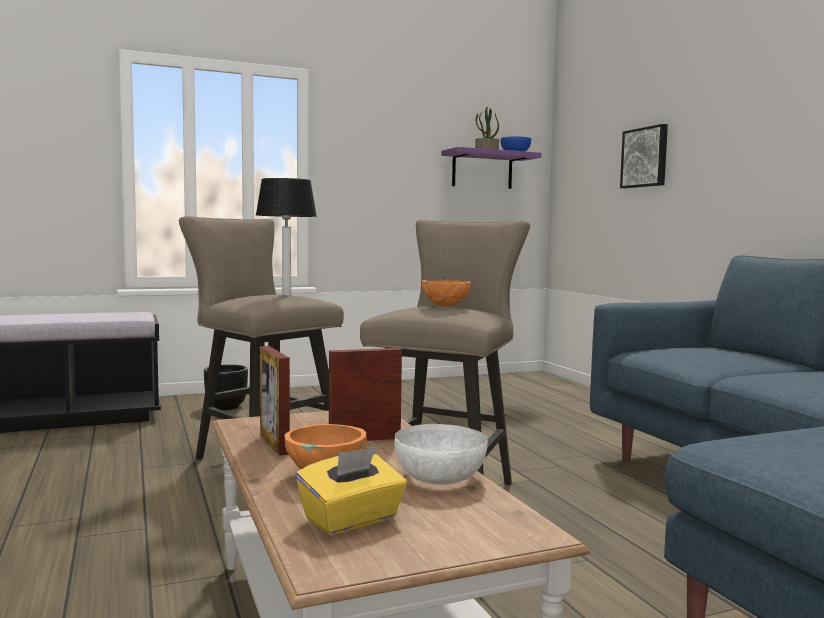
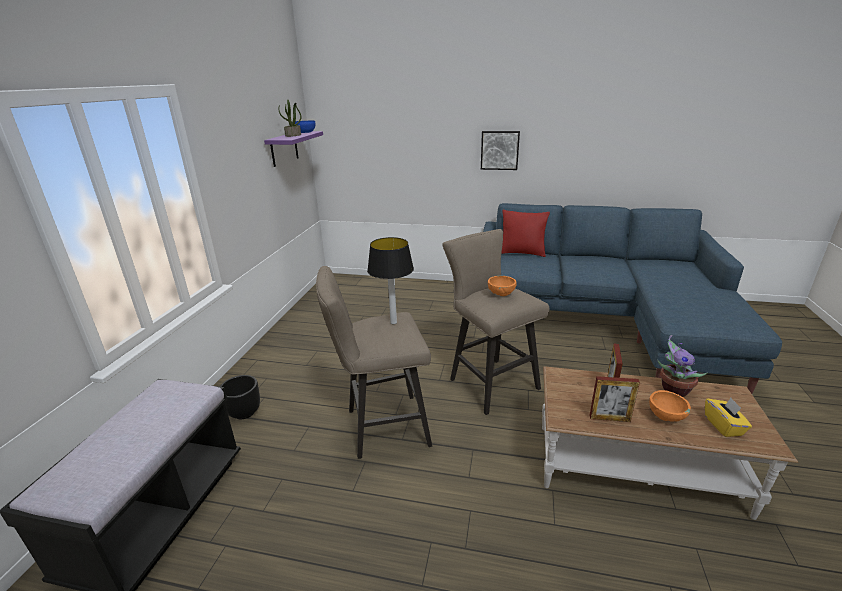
camera: 55 degrees left, 20 degrees up
(441, 477) = (673, 389): white bowl -> potted plant
(645, 157) = (408, 138): picture -> picture (499, 150)
(739, 351) = (522, 253): none -> red pillow

